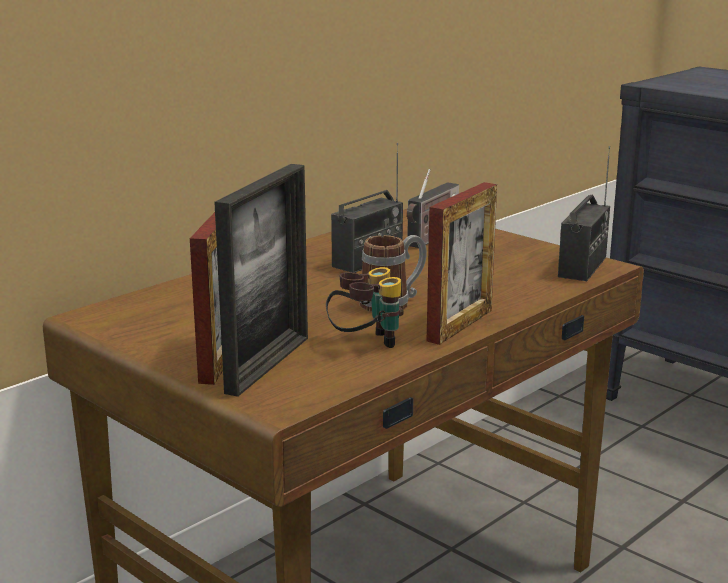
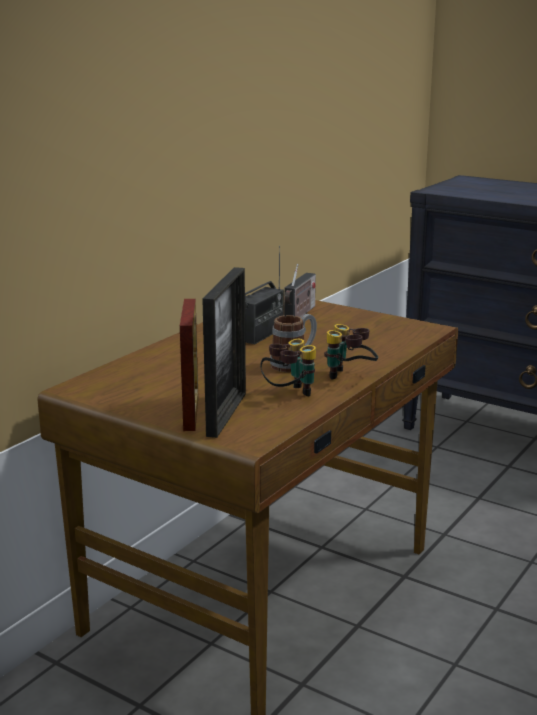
camera: 10 degrees left, 0 degrees up
(460, 325) = (349, 377): picture frame -> binoculars
(582, 267) = (417, 330): radio -> none

